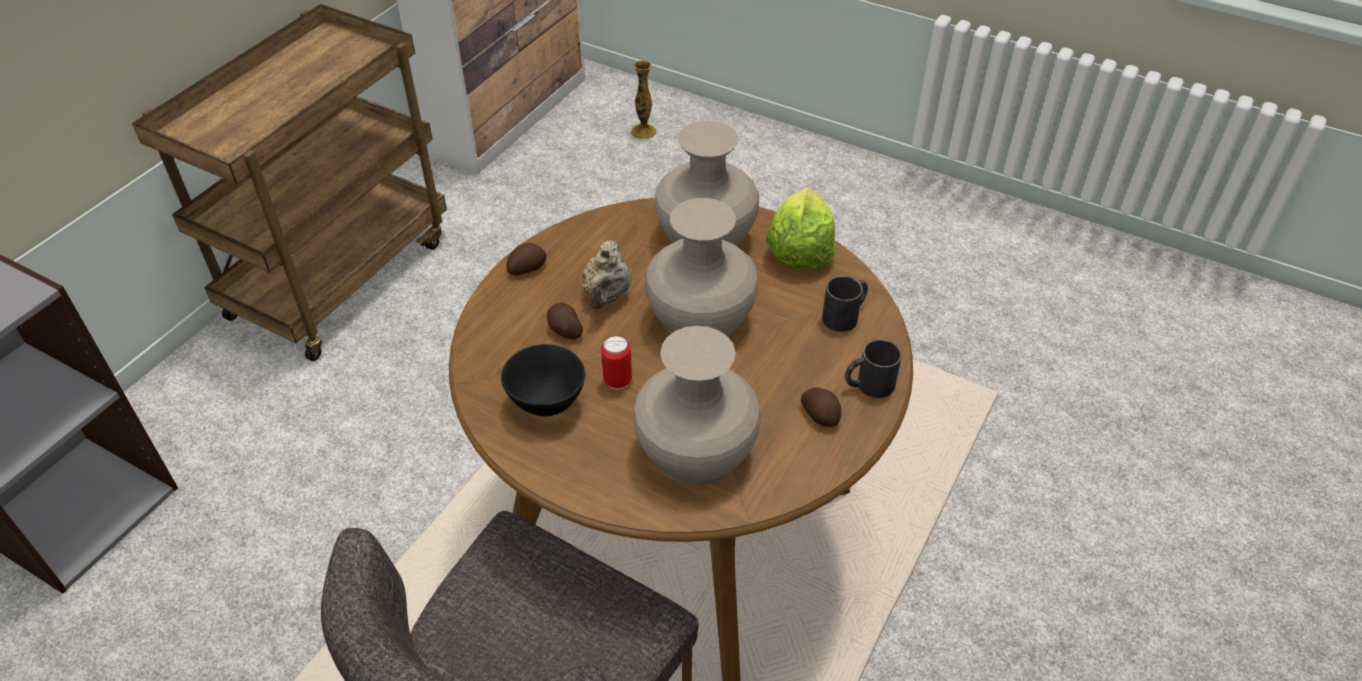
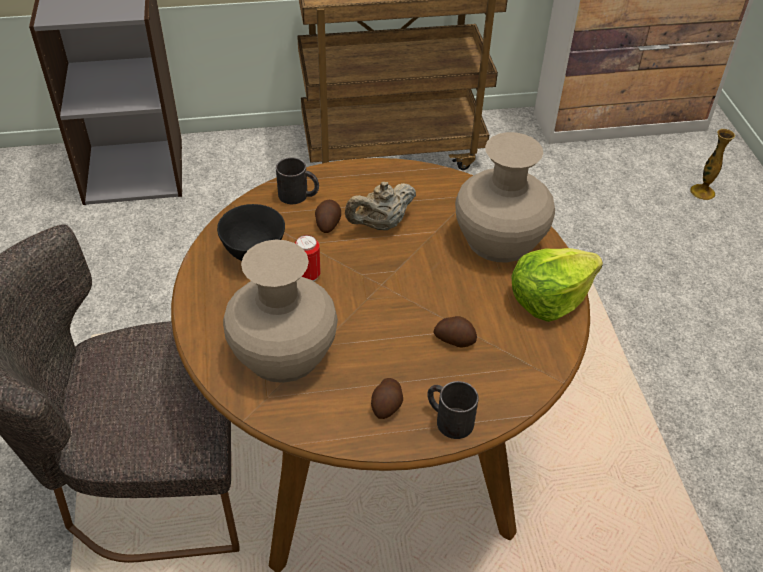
camera: 50 degrees right, 0 degrees up
(526, 268) = (364, 173): potato -> potato (454, 339)
(701, 318) = (414, 283): beige vase -> none
(845, 315) = (509, 364): black mug -> black mug (299, 195)

